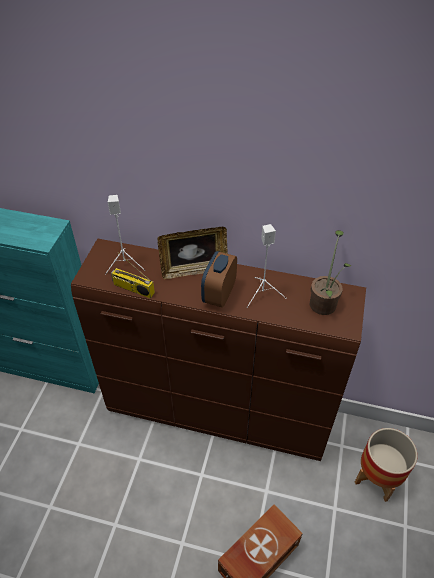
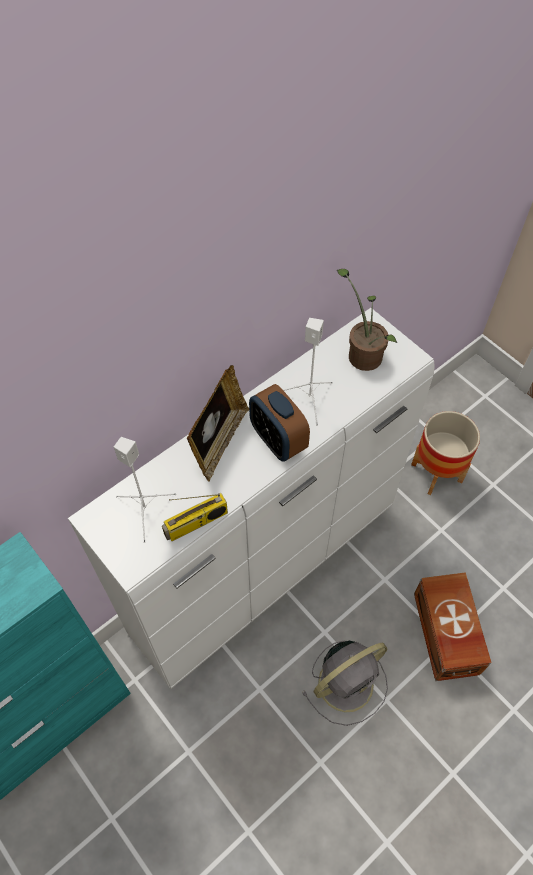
camera: 55 degrees left, 10 degrees up
(178, 510) = (348, 682): none -> grey fan
(218, 415) = (267, 569): brown dresser -> white dresser

